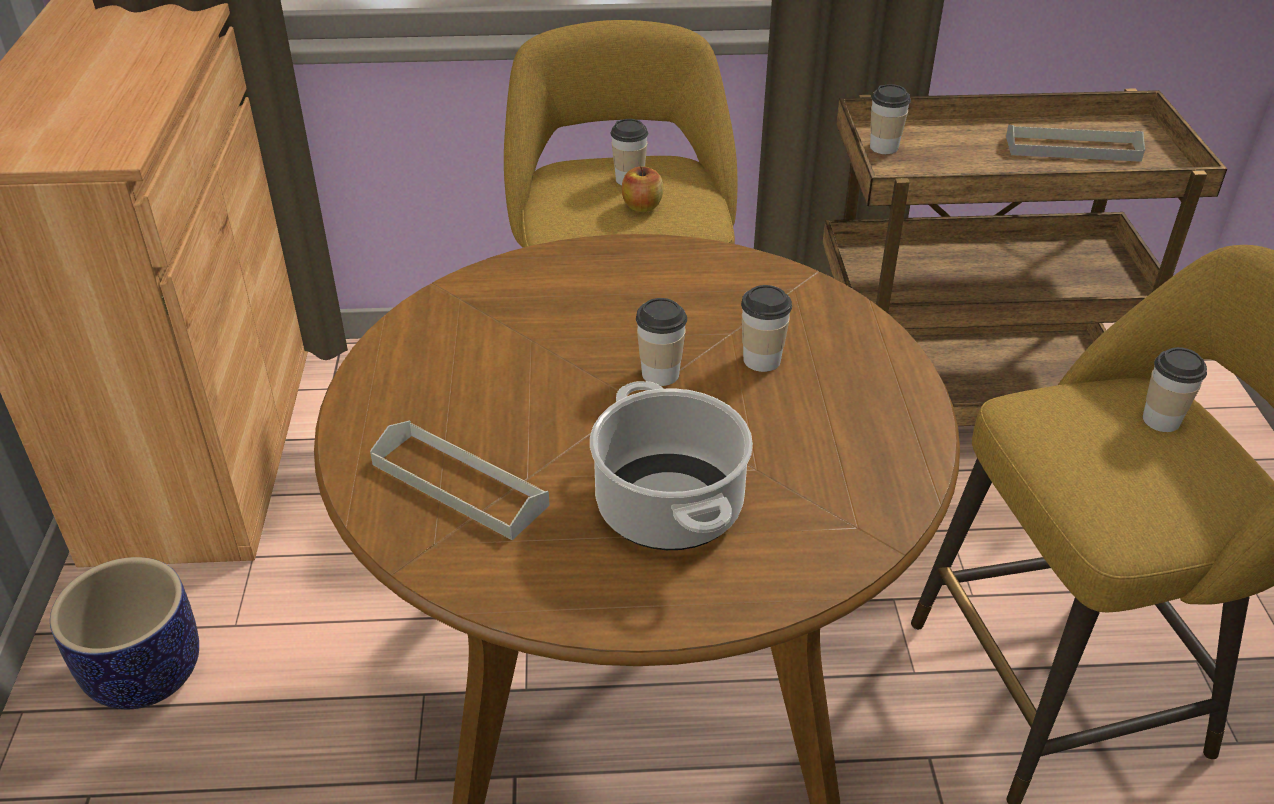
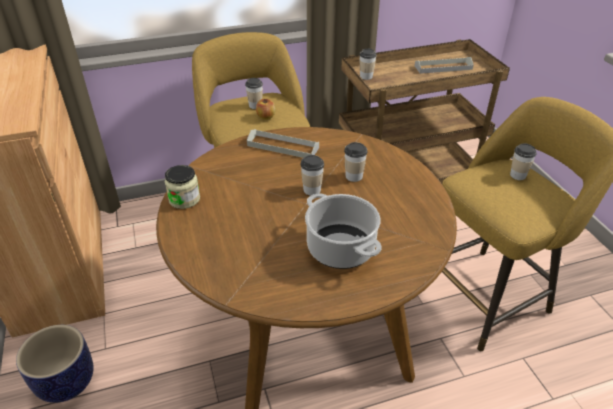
camera: 15 degrees left, 0 degrees up
(397, 350) = (184, 199): none -> jar
(459, 484) = (240, 256): grey tray -> grey tray (283, 146)

